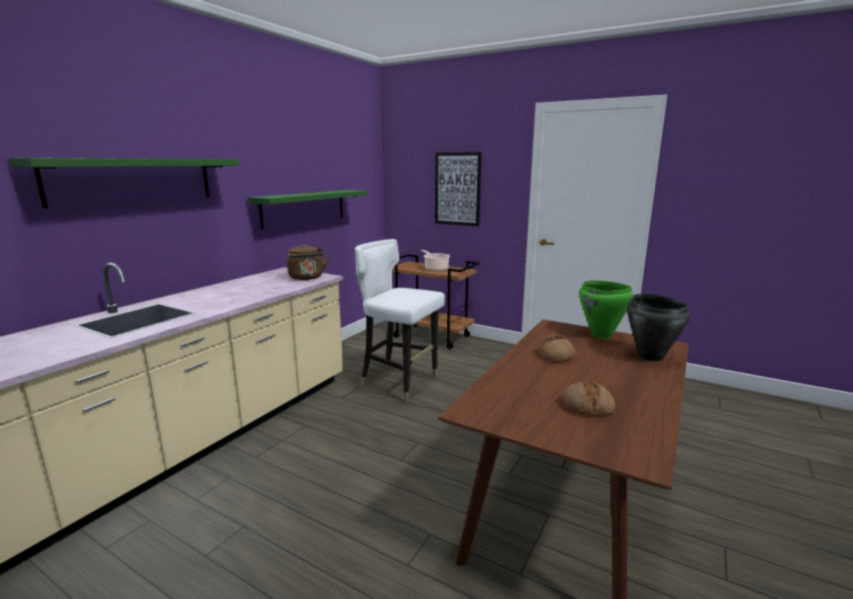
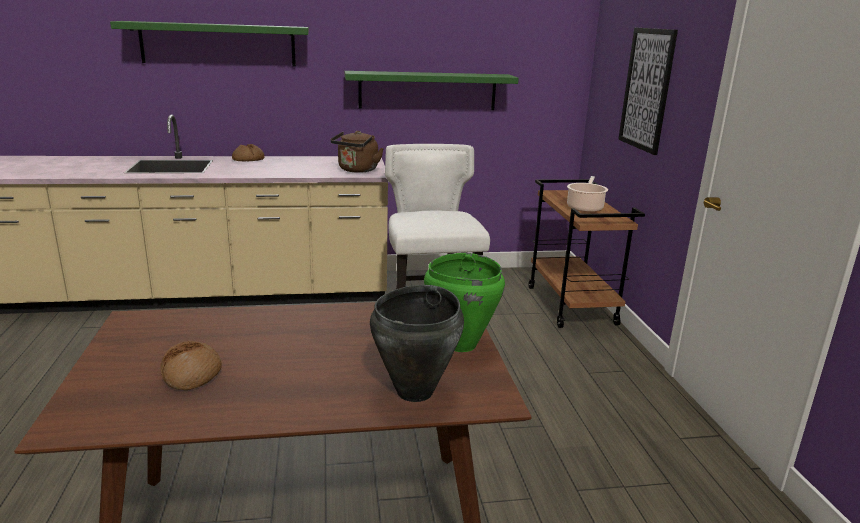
camera: 50 degrees right, 5 degrees up
(557, 355) = (340, 330): bread -> bread (248, 159)

